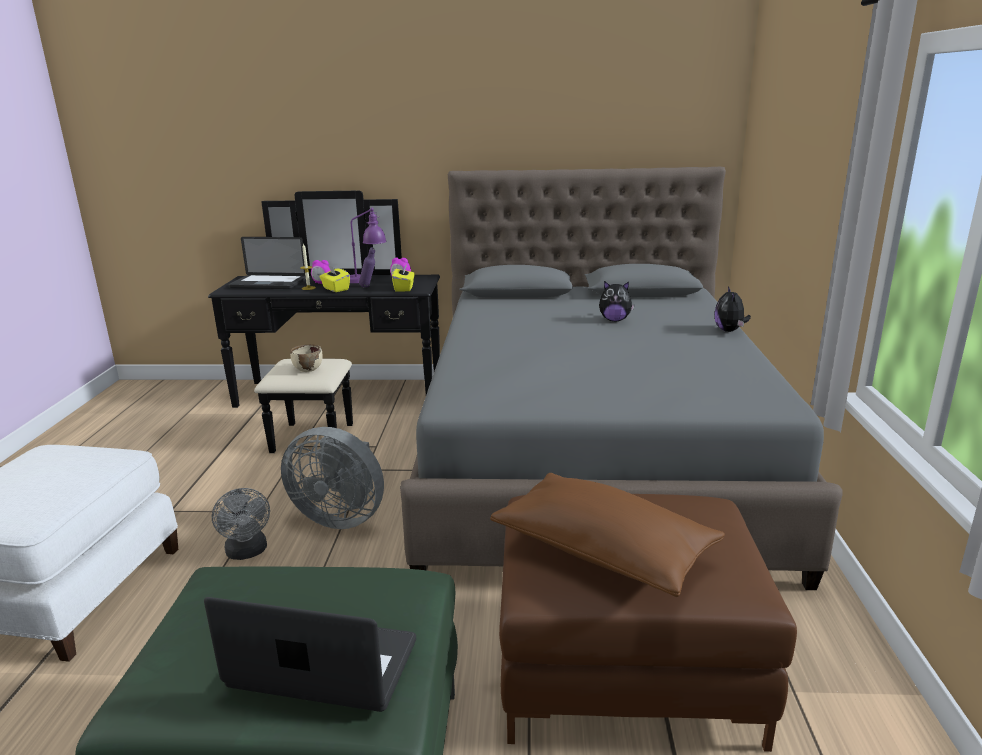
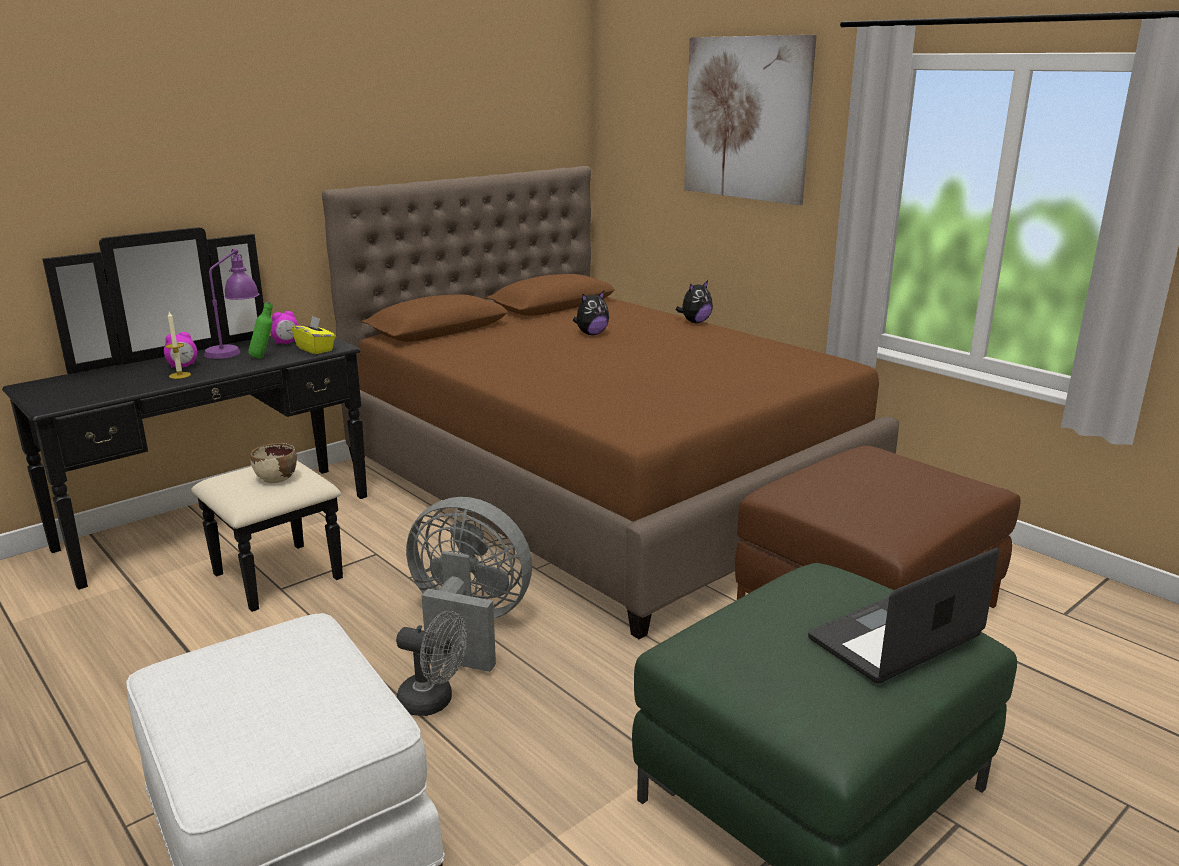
camera: 45 degrees left, 0 degrees up
(268, 283) = (96, 383): laptop -> none
(335, 289) = (224, 368): yellow tissue box -> none
(341, 517) = (468, 626): grey fan -> grey fan turned 135 degrees counterclockwise
(368, 287) = (264, 357): purple bottle -> green bottle
(592, 459) = (603, 485): grey bed -> brown bed
(603, 552) = (886, 499): brown pillow -> none
(729, 330) = (695, 322): plush toy -> plush toy turned 90 degrees counterclockwise
(817, 120) = (746, 118): none -> picture

